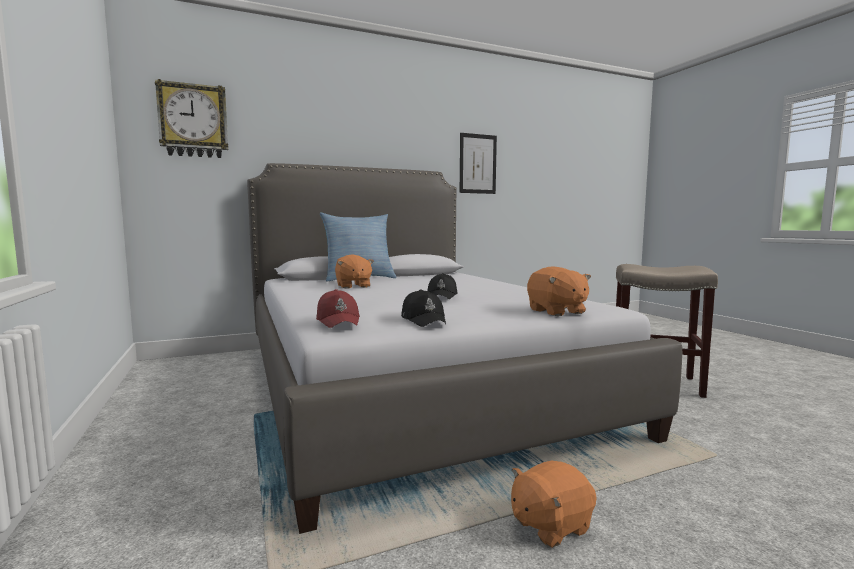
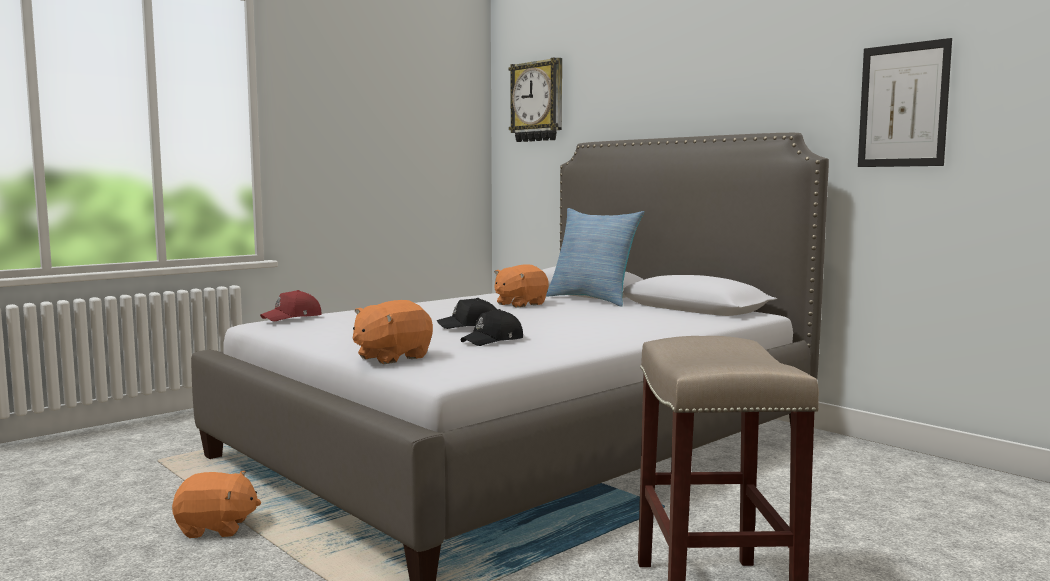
camera: 70 degrees right, 0 degrees up
(424, 320) = (313, 331): black cap -> black cap (493, 340)
(550, 525) = (216, 528): orange plush toy -> orange plush toy turned 135 degrees clockwise

